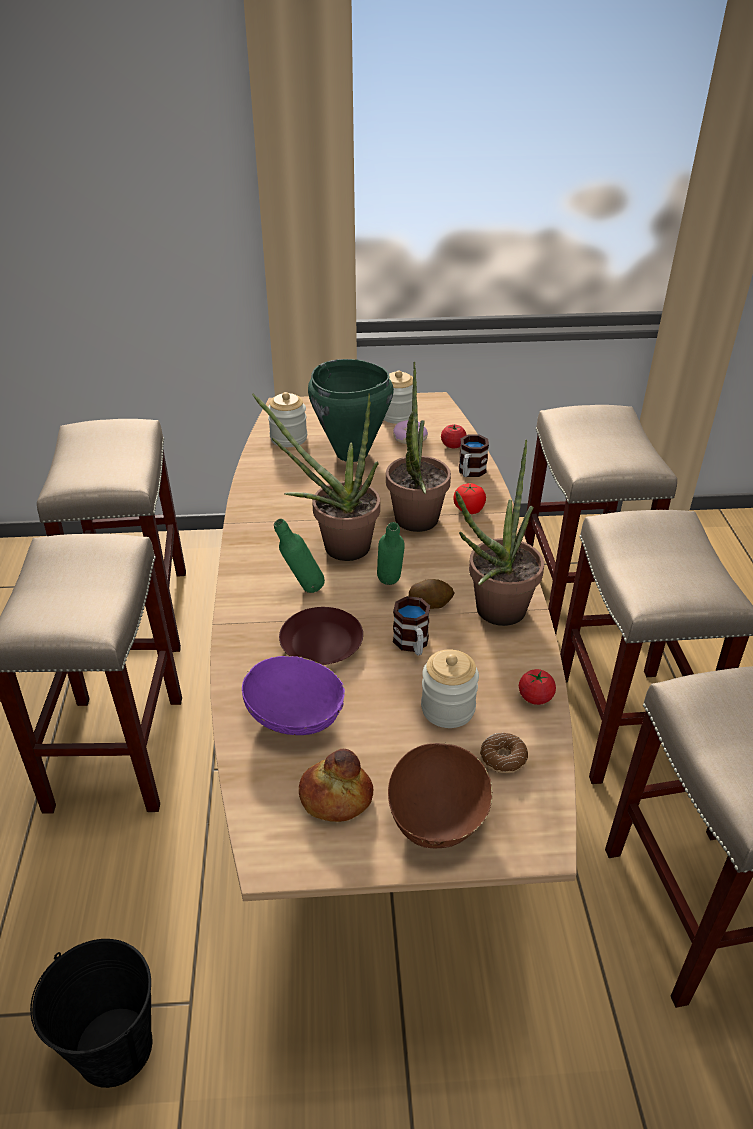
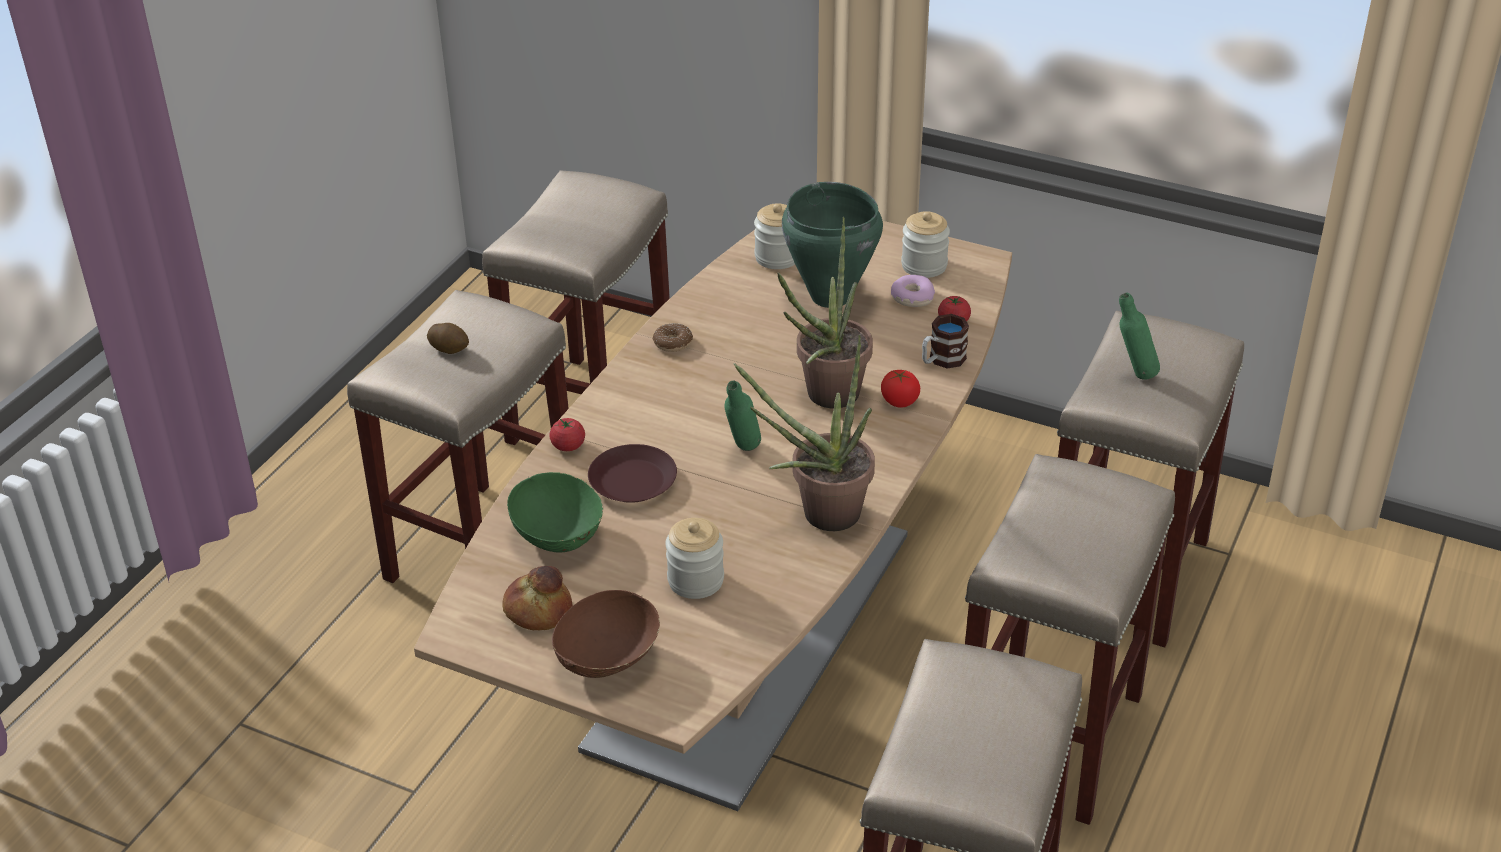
camera: 30 degrees right, 0 degrees up
(115, 1047) = (333, 796): black bucket -> none
(296, 716) = (559, 535): purple bowl -> green bowl
(302, 590) = (655, 426): green bottle -> green bottle (1133, 375)
(336, 547) = (725, 394): potted plant -> none
(412, 645) = (715, 514): mug -> none
(430, 603) = (767, 482): potato -> potato (449, 348)
(503, 758) = (706, 638): donut -> donut (673, 343)
(535, 697) = (785, 602): tomato -> tomato (568, 446)

